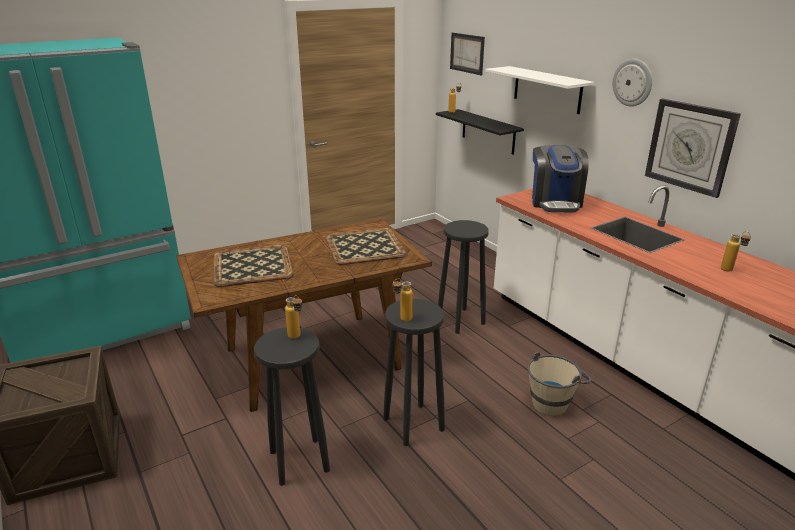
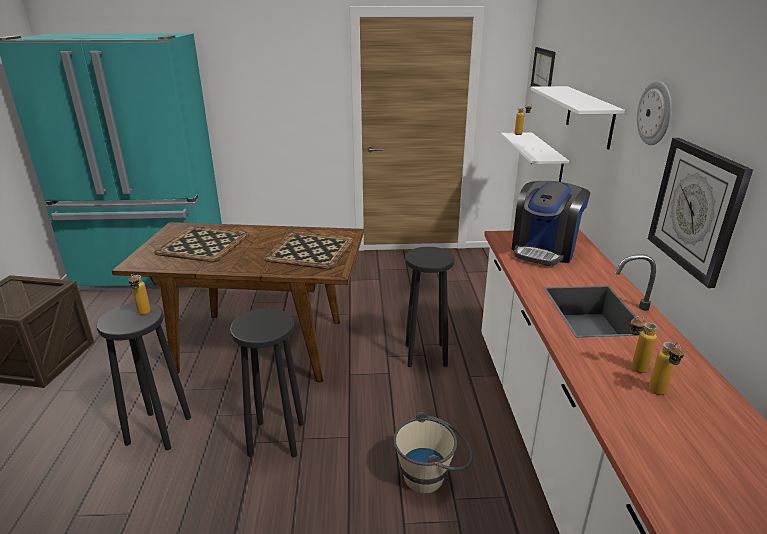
camera: 30 degrees right, 0 degrees up
(402, 320) = (241, 327): bottle -> bottle (632, 369)
(488, 131) = (546, 160): black shelf -> white shelf

